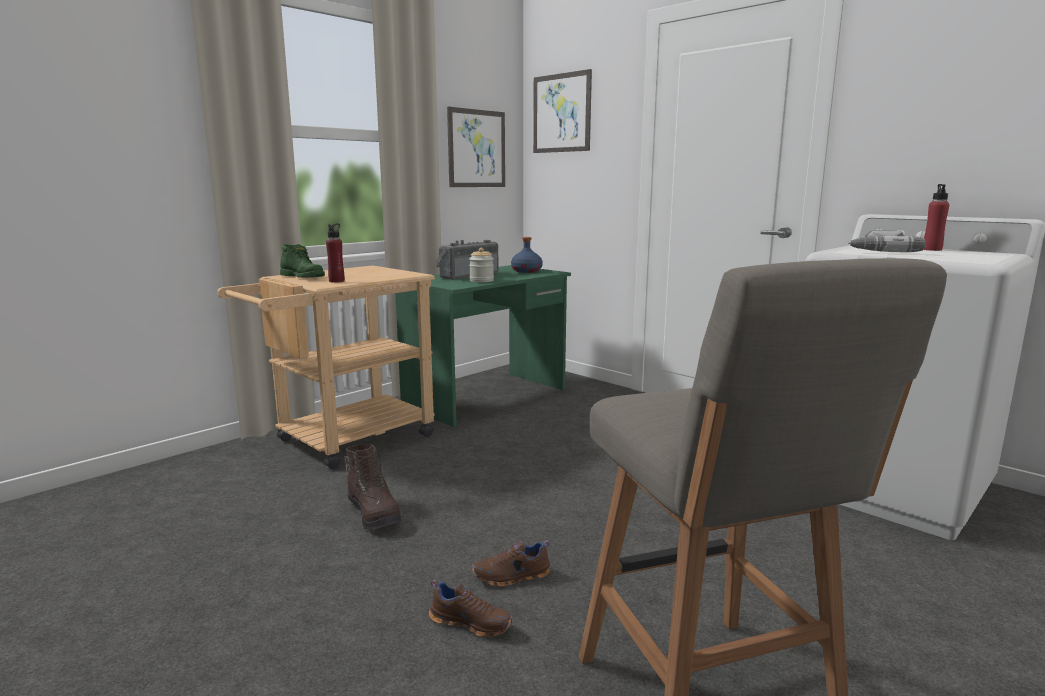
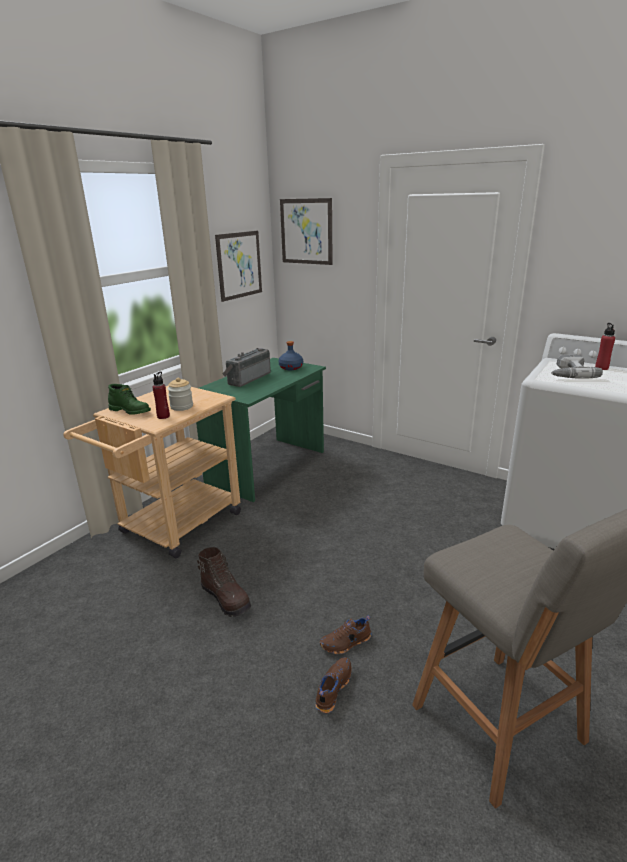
camera: 10 degrees left, 10 degrees up
(471, 622) = (332, 688): brown shoe -> brown shoe turned 75 degrees counterclockwise
(481, 280) = (263, 387): jar -> jar (181, 407)

